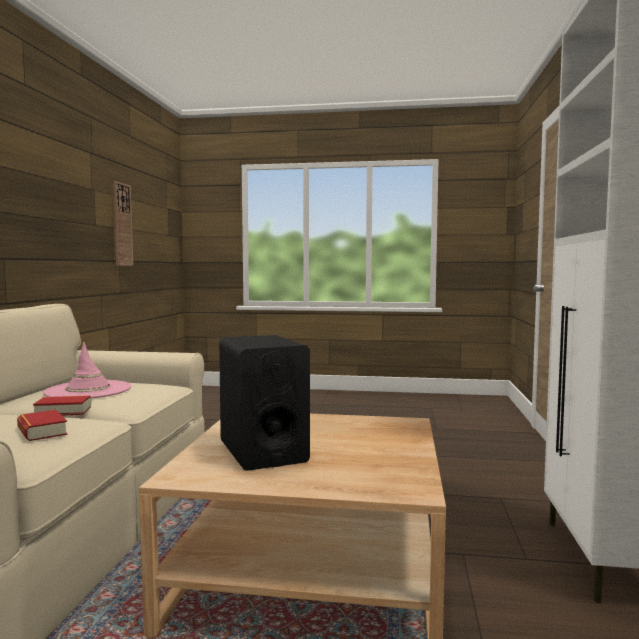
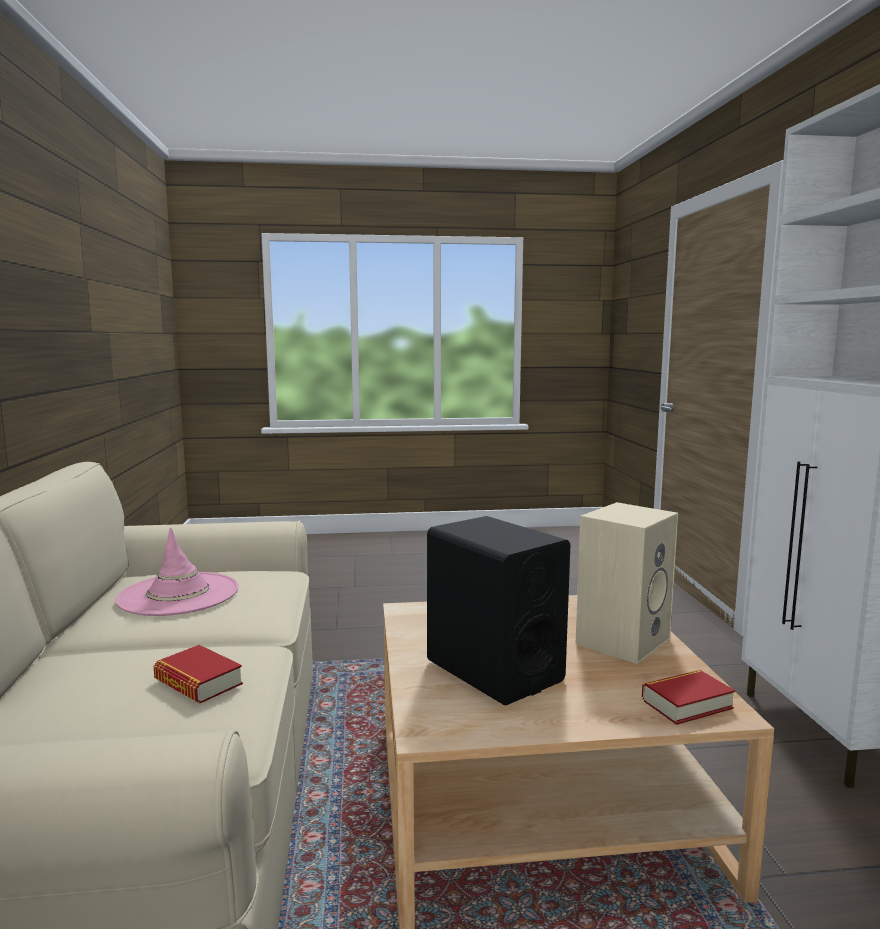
camera: 15 degrees left, 5 degrees up
(63, 411) = (184, 638): book -> book (686, 704)
(122, 224) = (119, 326): wall clock -> none
(385, 444) = (622, 640): none -> beige speaker

